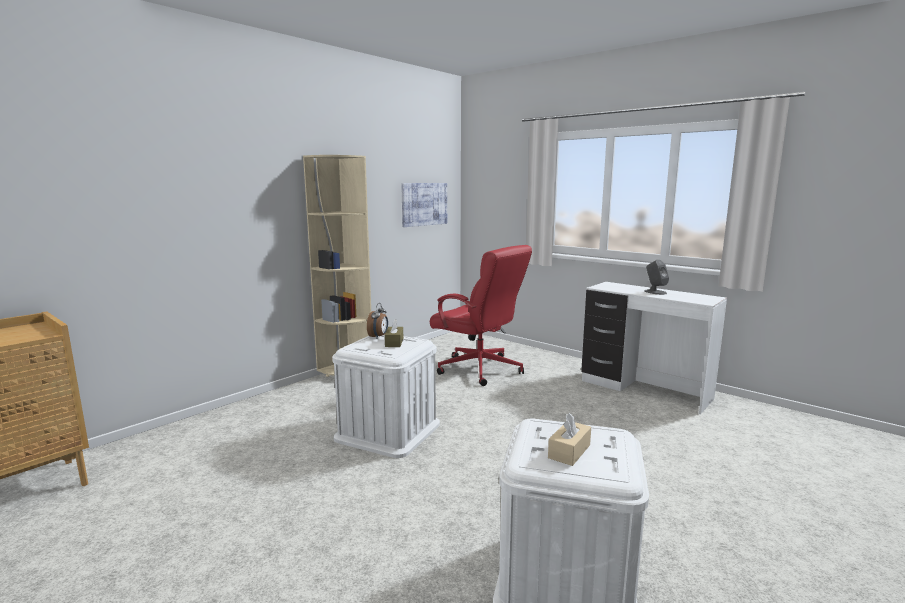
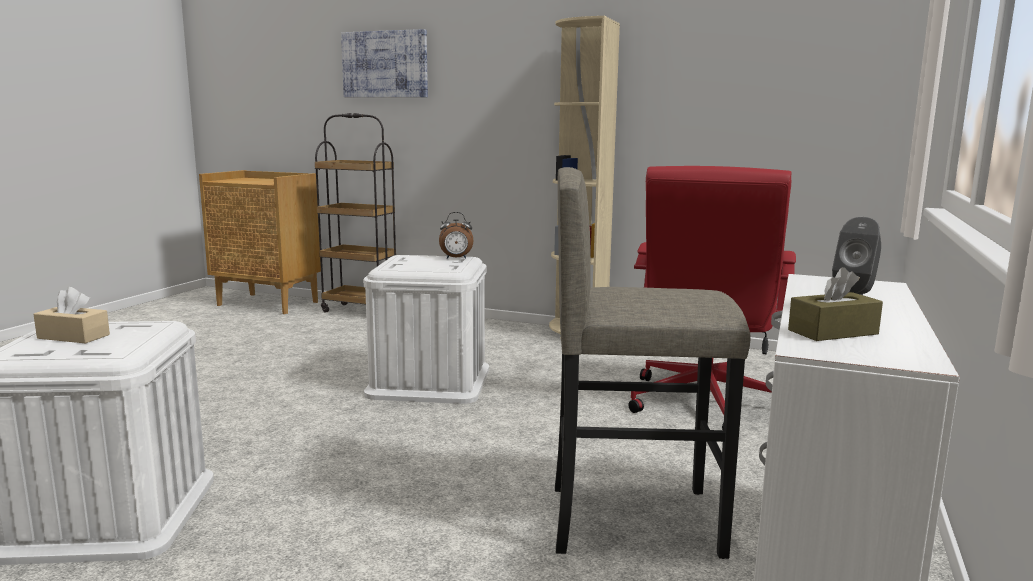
camera: 70 degrees right, 0 degrees up
(155, 440) = (361, 311): none -> brown cart
(394, 342) = (436, 264): brown tissue box -> brown tissue box (833, 332)
(424, 204) = (803, 98): picture -> picture (385, 64)
(598, 409) = (633, 519): none -> grey stool

